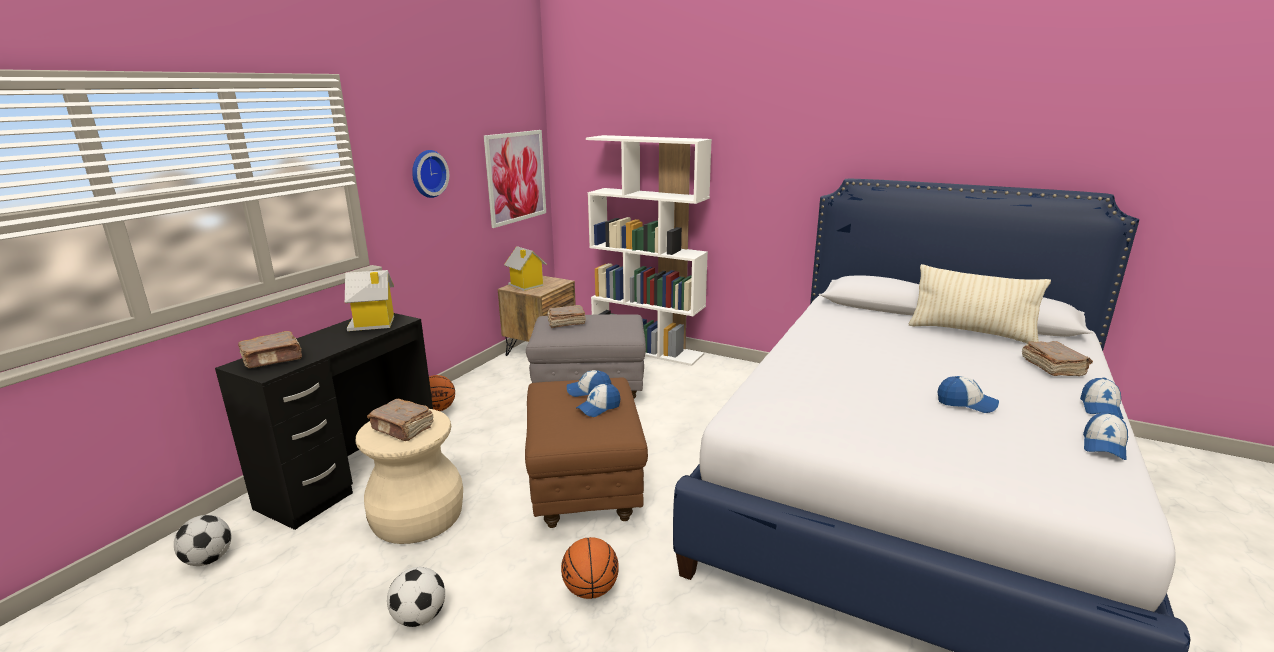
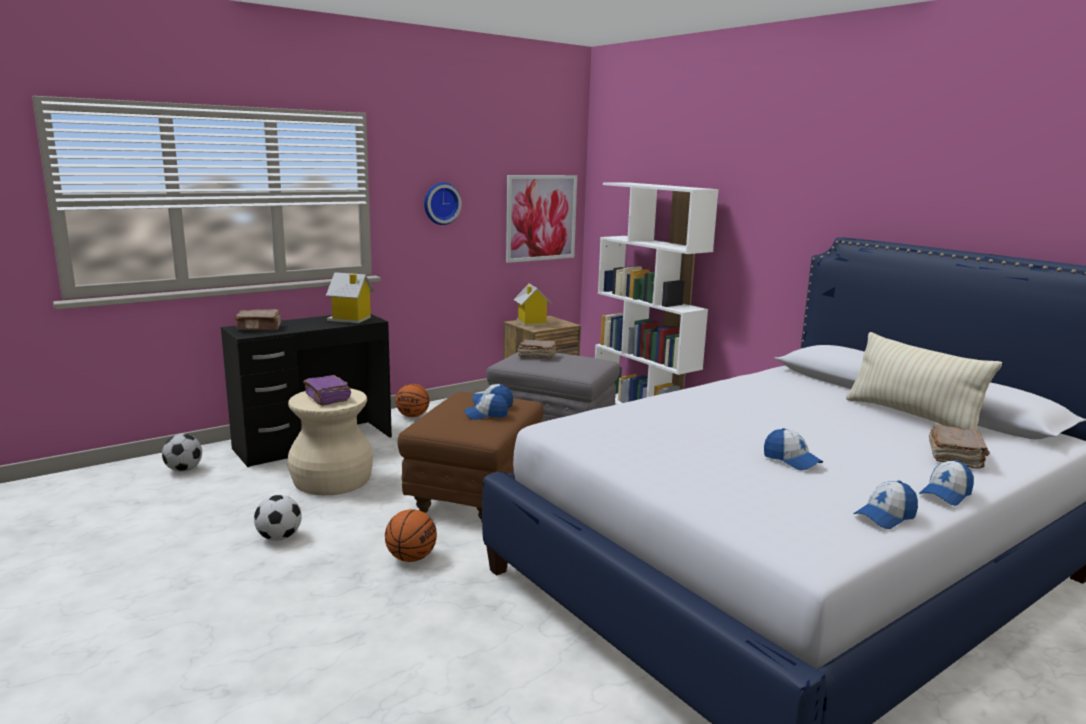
camera: 25 degrees right, 5 degrees down
(403, 428) = (327, 398): brown book -> purple book

